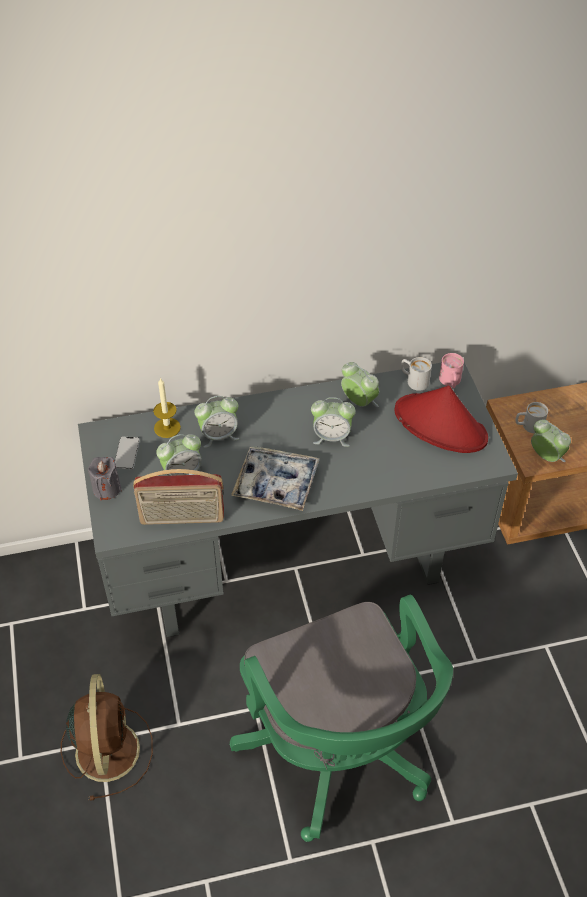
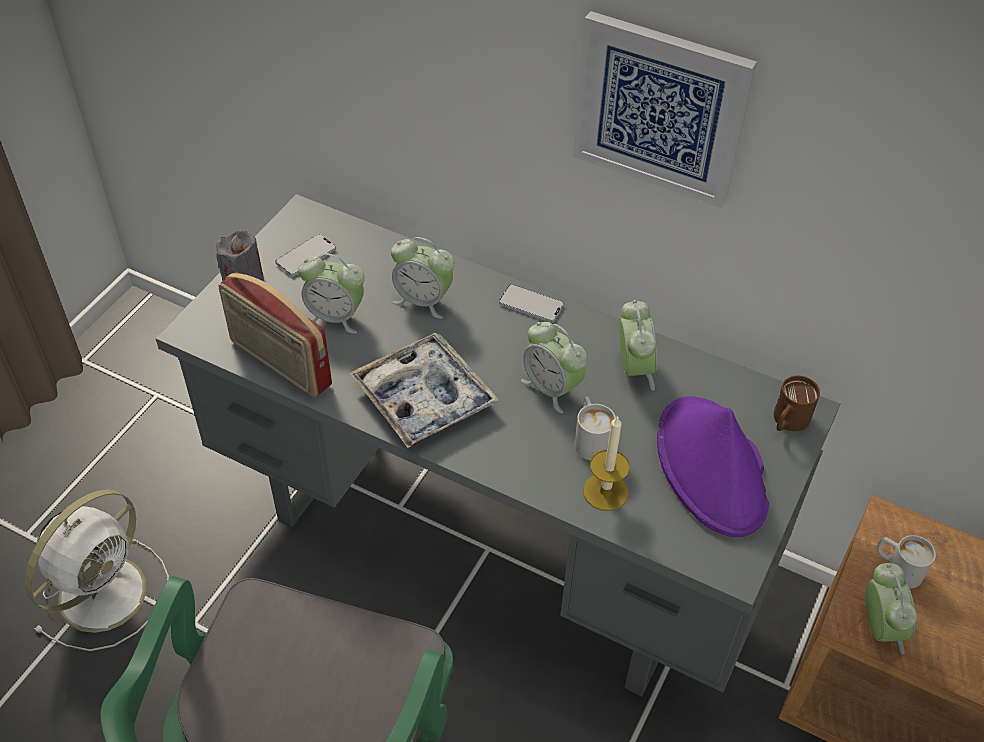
camera: 40 degrees right, 0 degrees up
(107, 748) = (105, 590): brown fan -> white fan
(167, 427) = (379, 255): candle -> candle (605, 492)
(275, 402) = (531, 304): none -> phone
(330, 250) = (660, 109): none -> picture
(413, 380) = (738, 388): white mug -> white mug (590, 438)
(441, 425) = (712, 467): red hat -> purple hat
(450, 382) = (787, 422): pink mug -> brown mug

